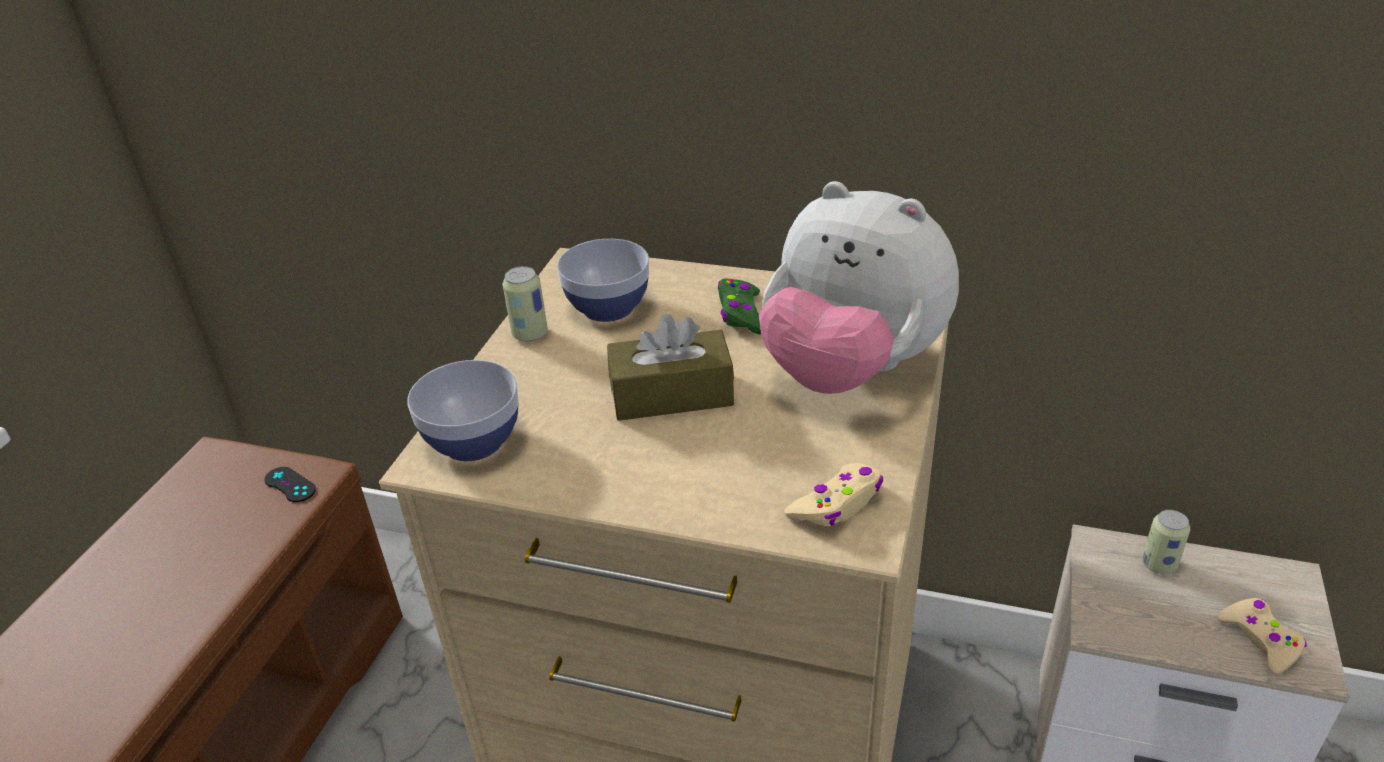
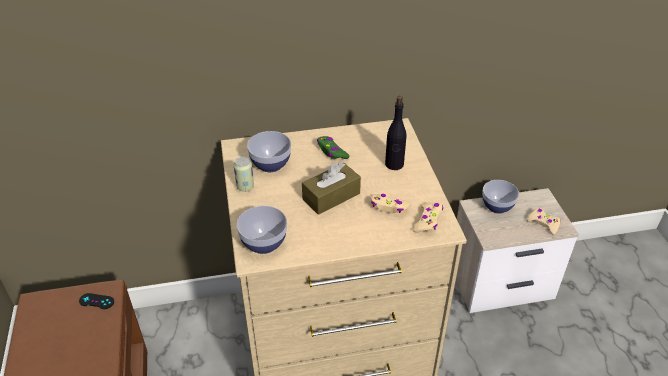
camera: 30 degrees left, 5 degrees up
(773, 450) = (389, 207): none -> beige game controller
(851, 371) = (394, 164): plush toy -> black bottle
(1159, 564) = (497, 206): can -> bowl

